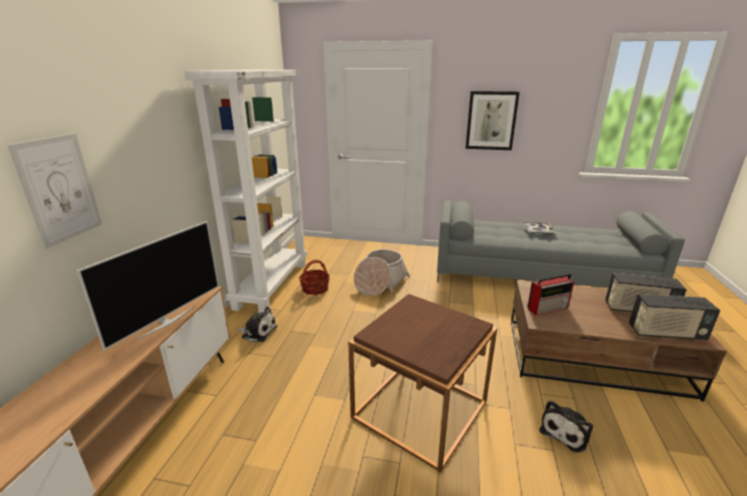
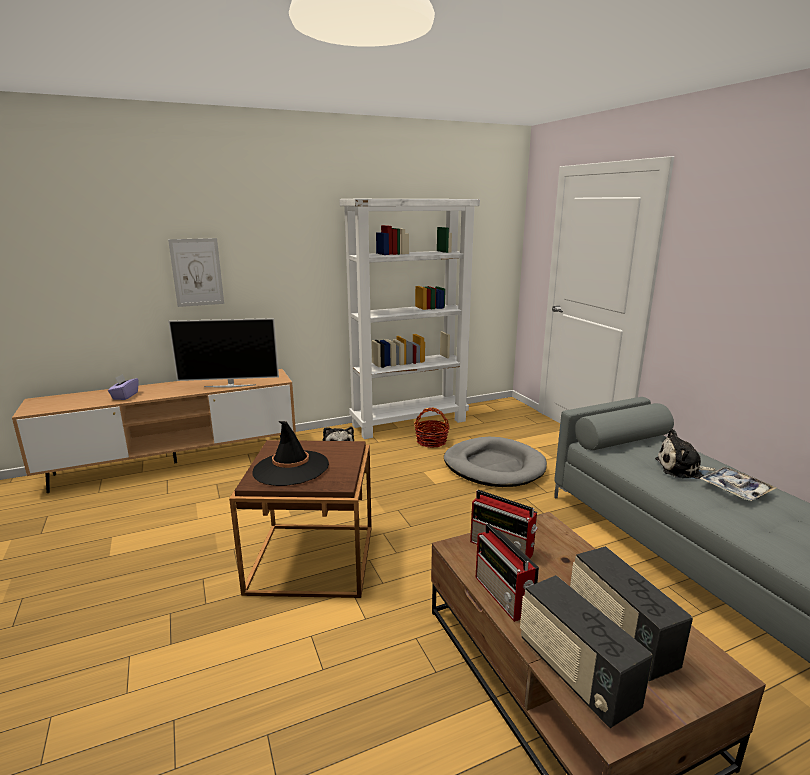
camera: 55 degrees right, 5 degrees down
(46, 414) = (125, 396): none -> purple tissue box
(380, 283) = (494, 466): basket -> grey dog bed
(429, 339) = (291, 468): none -> black hat
(491, 120) = (741, 284): picture -> none
(565, 431) = (363, 674): plush toy -> plush toy (682, 469)
(597, 326) = (504, 596): none -> radio

